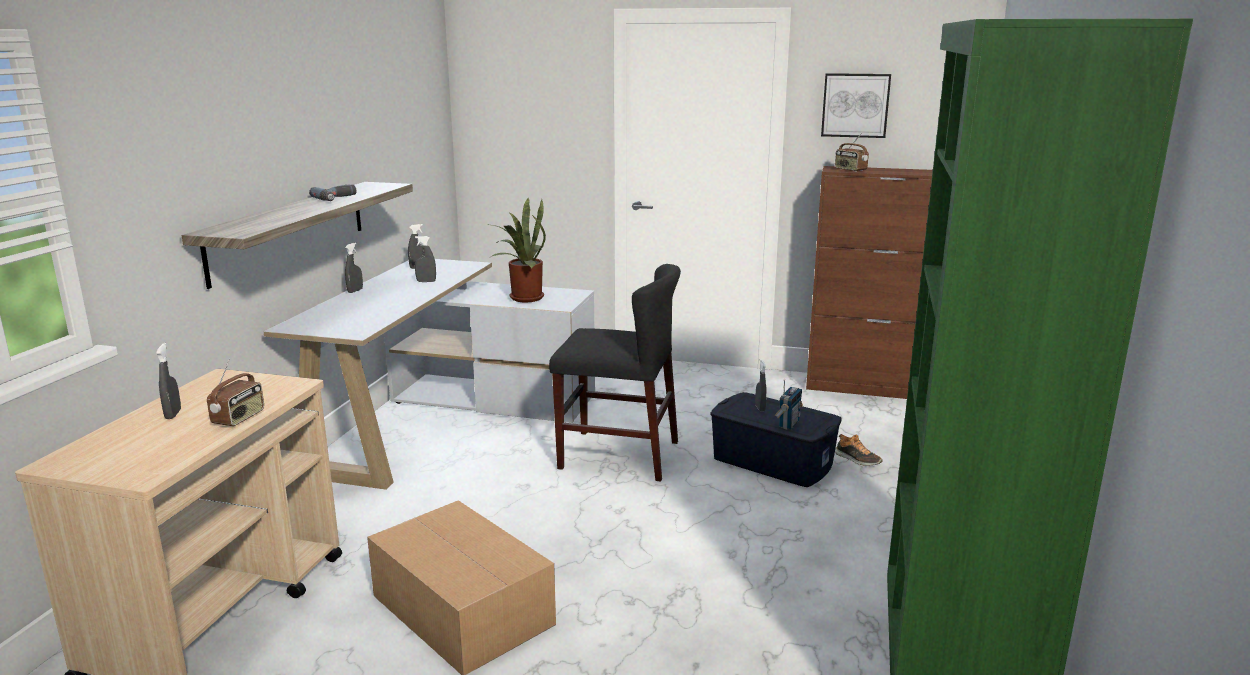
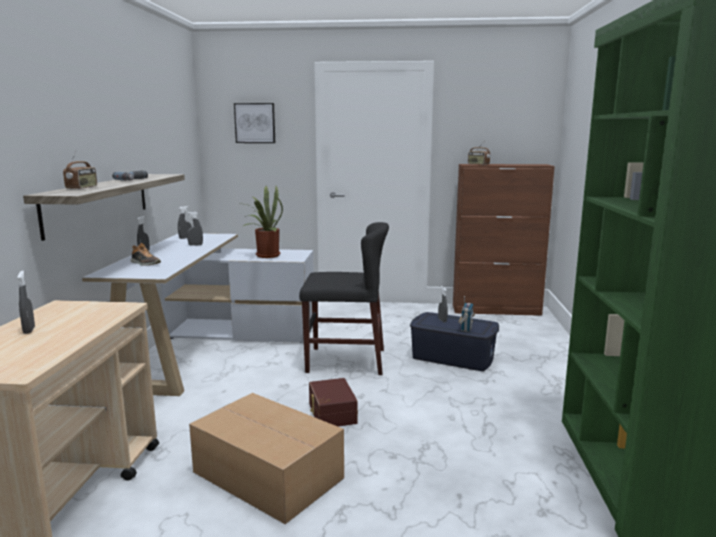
camera: 10 degrees left, 5 degrees down
(239, 418) = (88, 329): radio -> radio (82, 188)
(571, 532) = (331, 413): none -> brown storage box
(855, 105) = (477, 124): picture -> picture (255, 123)
(857, 459) = (507, 352): shoe -> shoe (145, 263)

